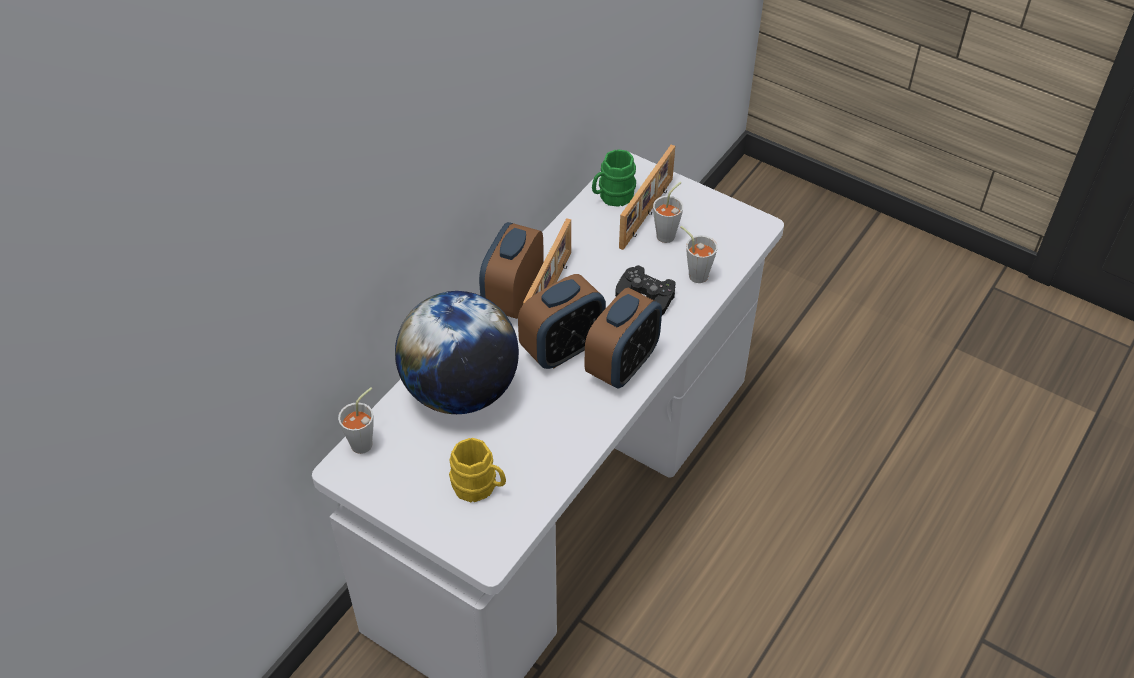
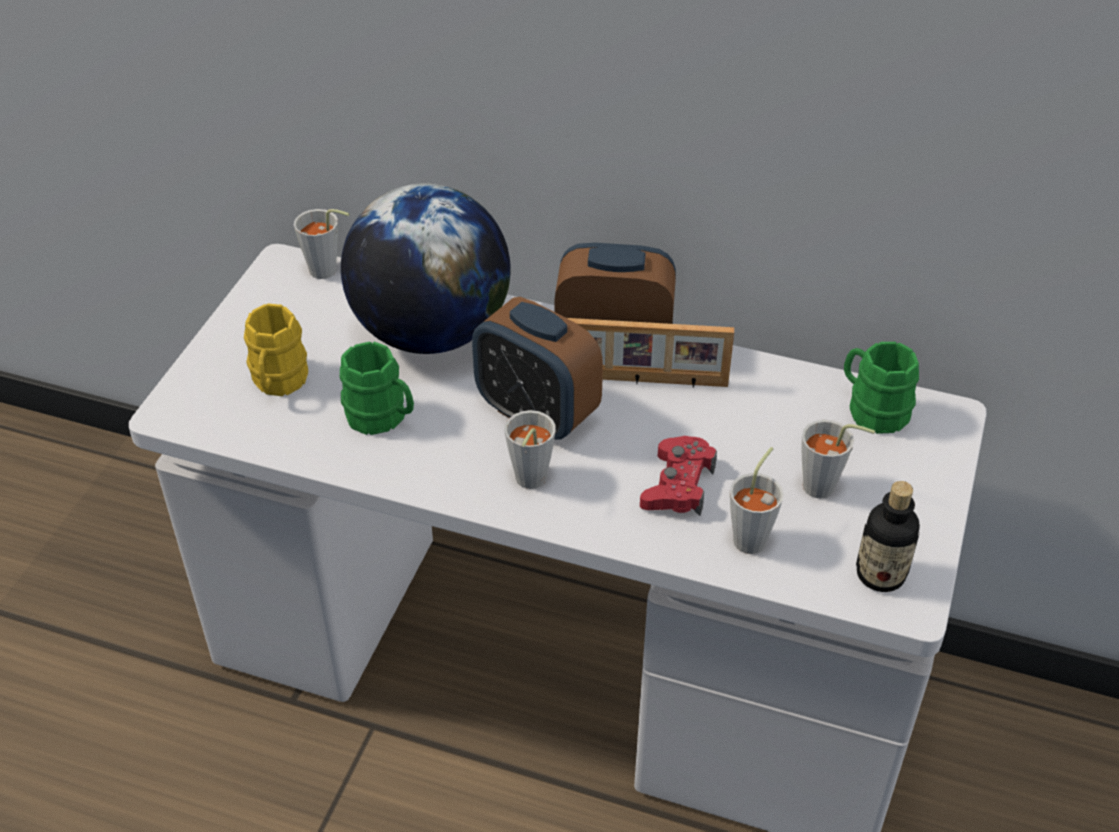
camera: 75 degrees right, 5 degrees down
(538, 431) = (382, 418): none -> green mug
(622, 365) = (528, 482): alarm clock -> grey cup
(646, 295) = (678, 485): black game controller -> red game controller
(648, 213) = (857, 457): picture frame -> none
(736, 230) = (880, 574): none -> bottle

